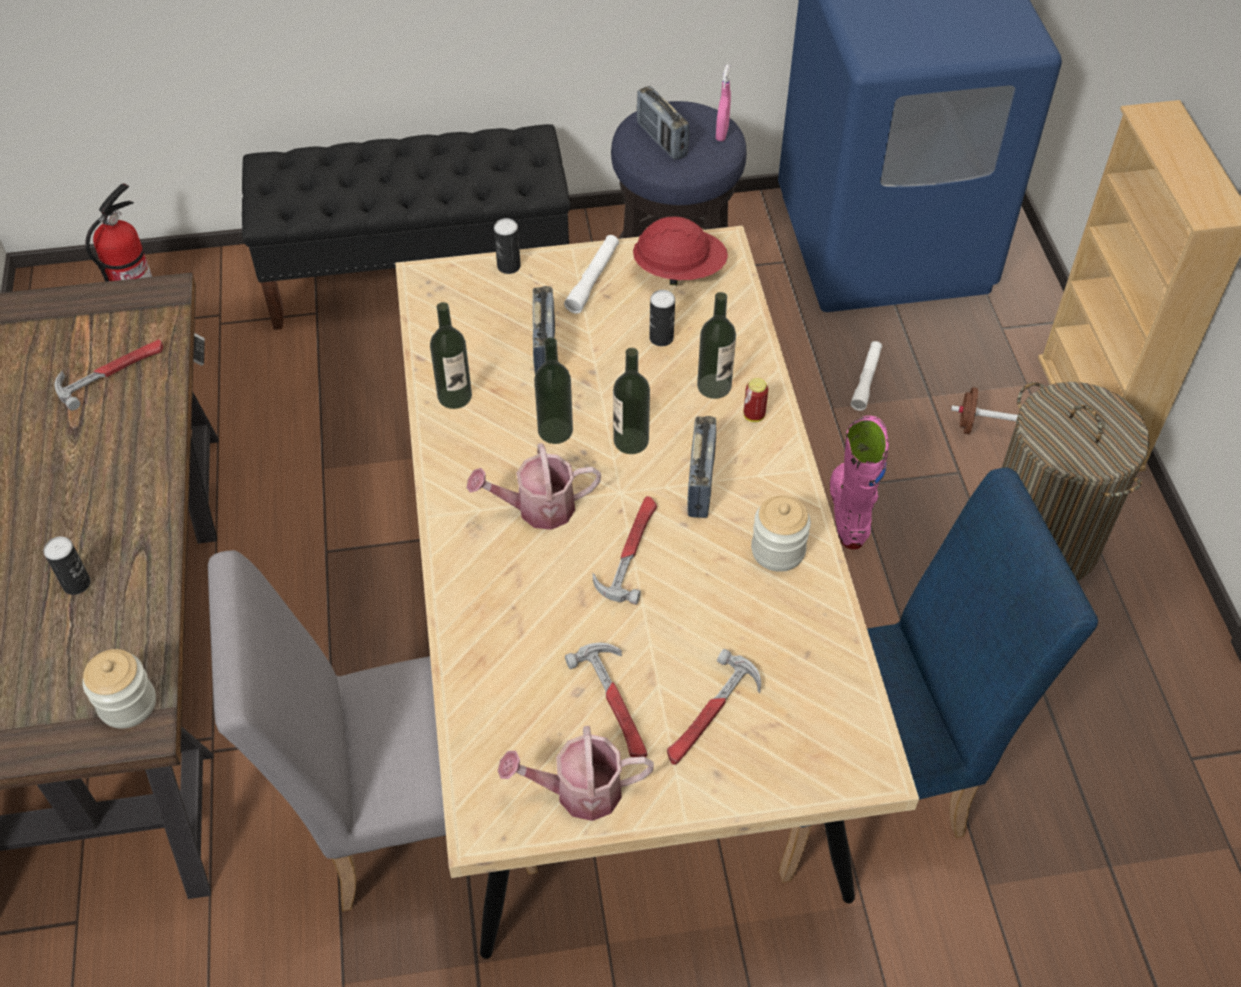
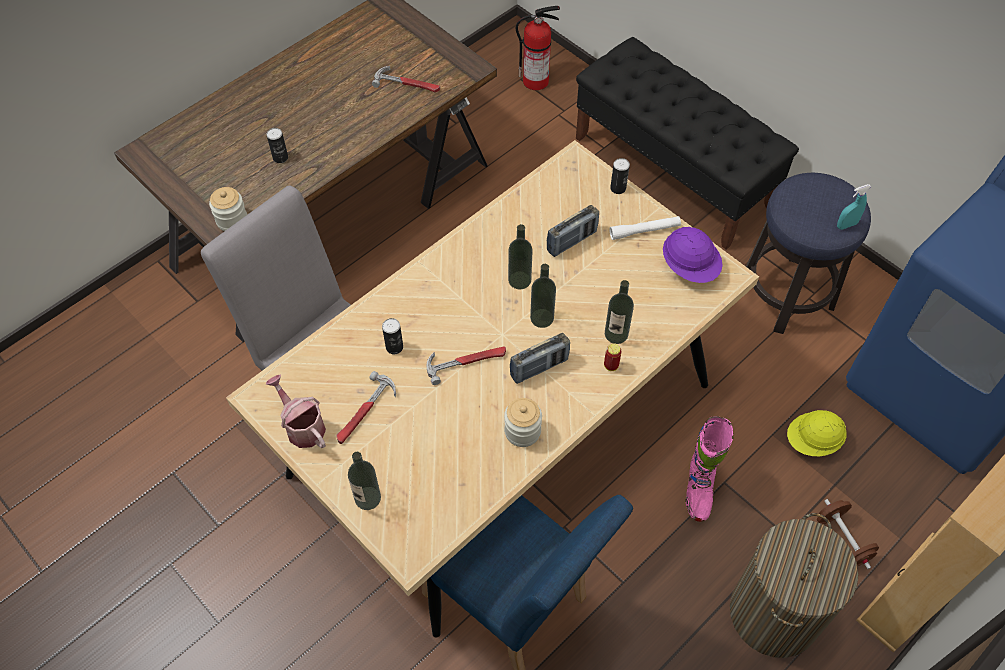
camera: 55 degrees right, 5 degrees up
(454, 396) = (505, 223): bottle -> bottle (367, 498)
(537, 508) = (461, 304): watering can -> none
(661, 140) = (808, 199): radio -> none
(661, 338) = (630, 288): can -> can (394, 347)
(679, 271) = (690, 267): red hard hat -> purple hard hat
(711, 715) = (389, 459): hammer -> none
(722, 133) = (846, 225): pink spray bottle -> turquoise spray bottle
(849, 512) = (698, 489): pink boot -> pink boot turned 135 degrees clockwise
(866, 380) = (813, 441): white flashlight -> yellow hard hat

